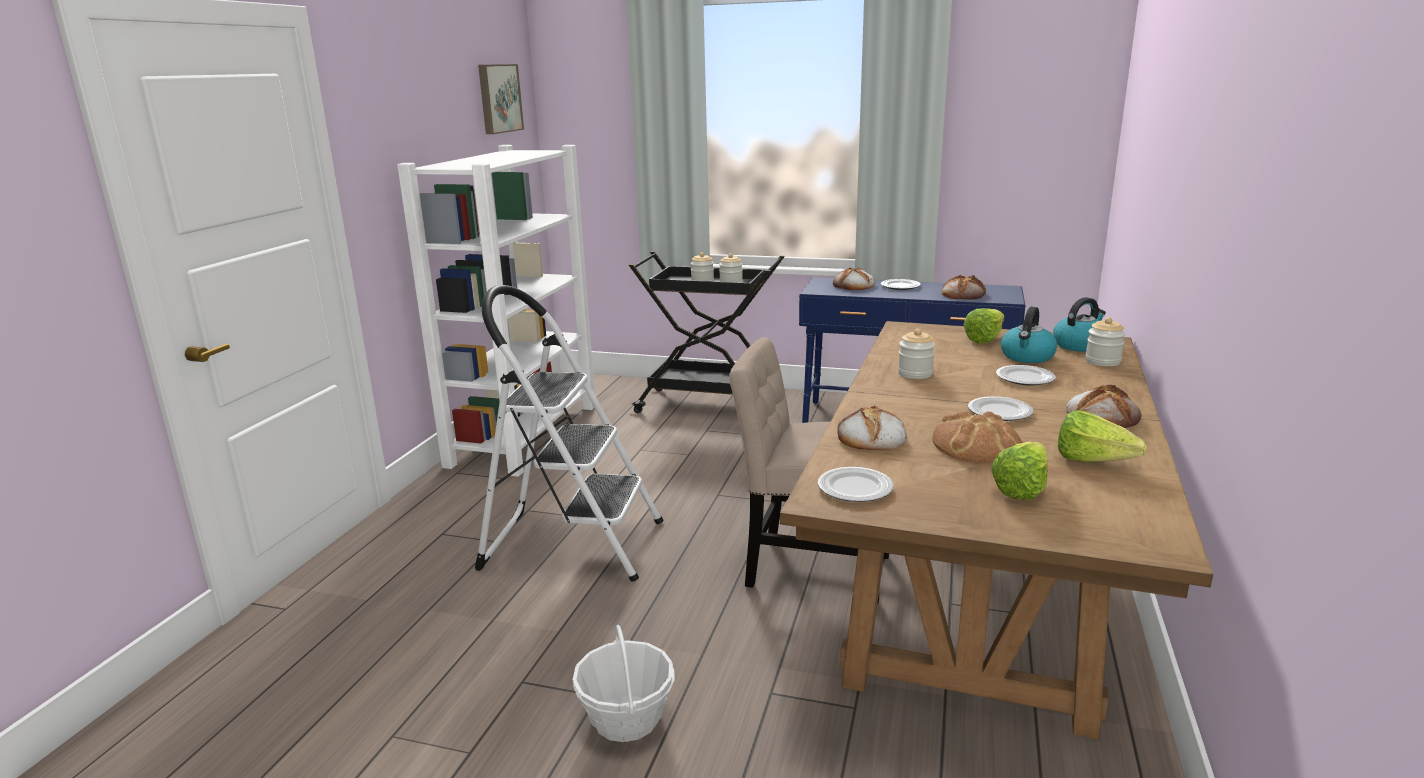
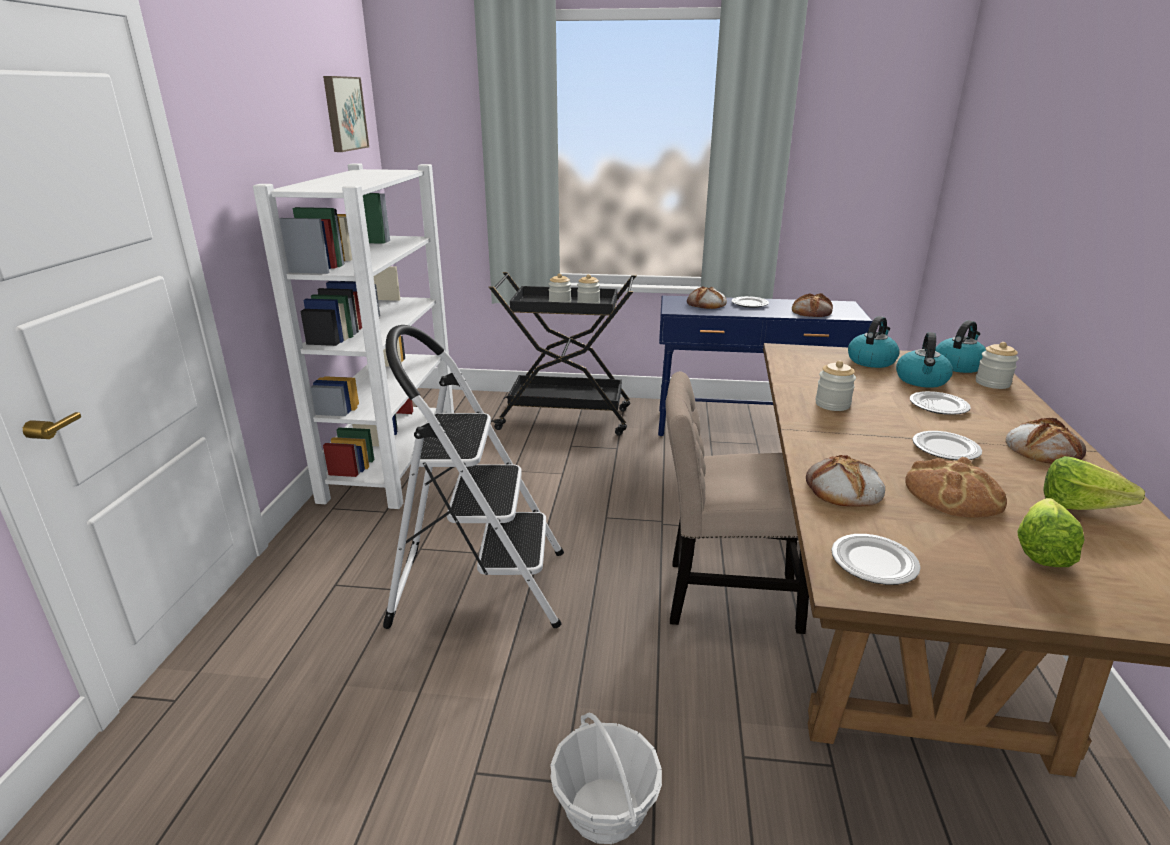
camera: 10 degrees left, 5 degrees up
(988, 338) = (871, 360): lettuce -> kettle

